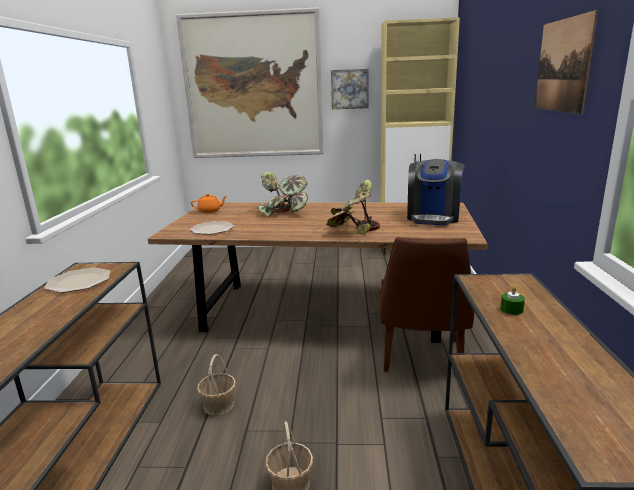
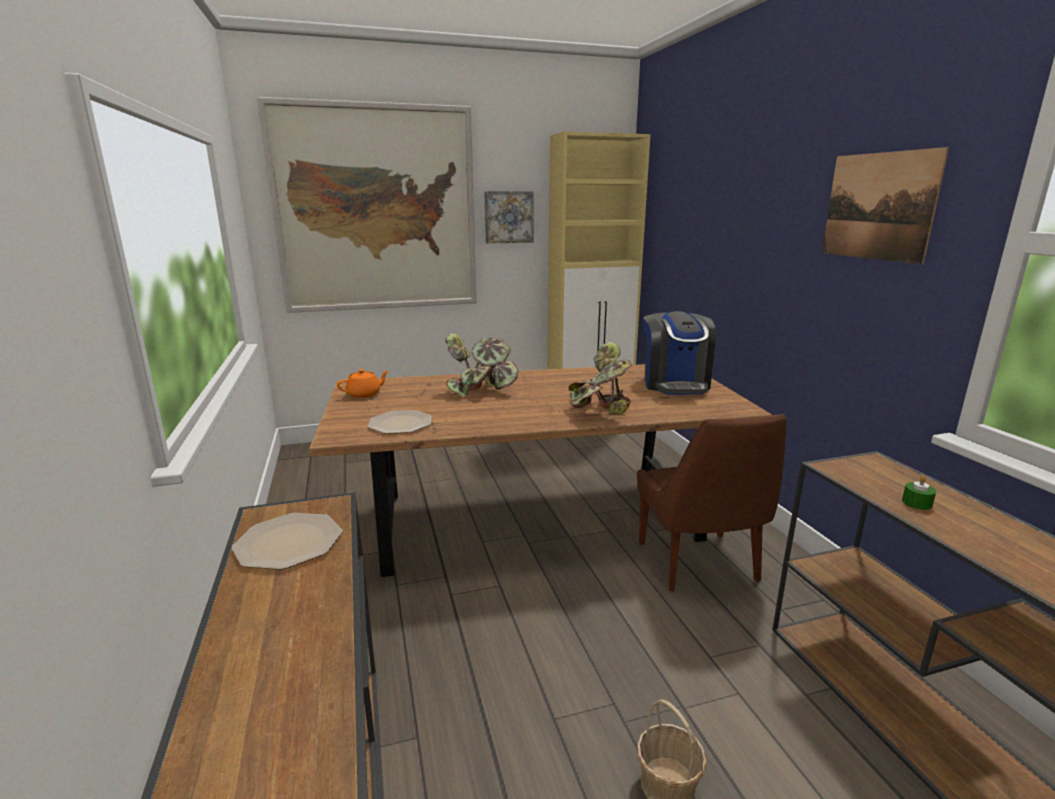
camera: 20 degrees left, 0 degrees up
(218, 405) = (488, 688): basket -> none

